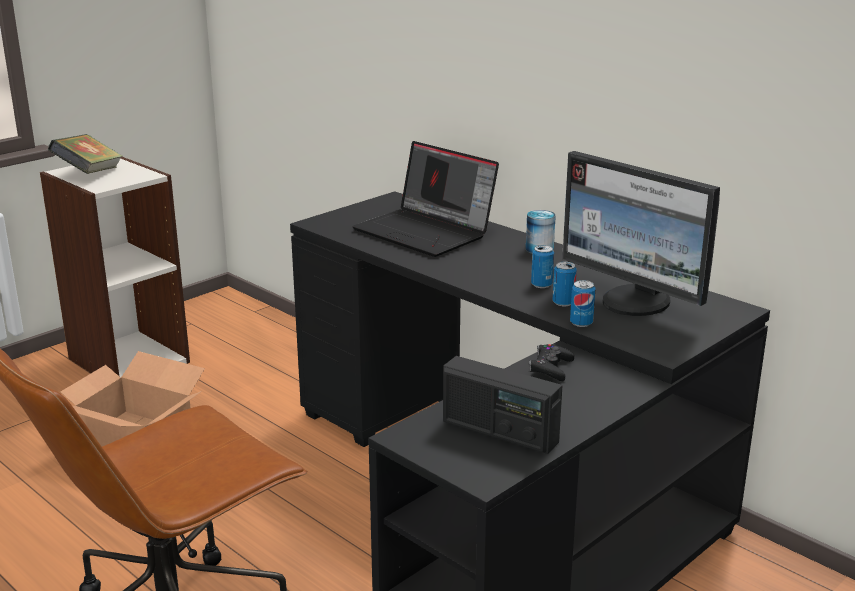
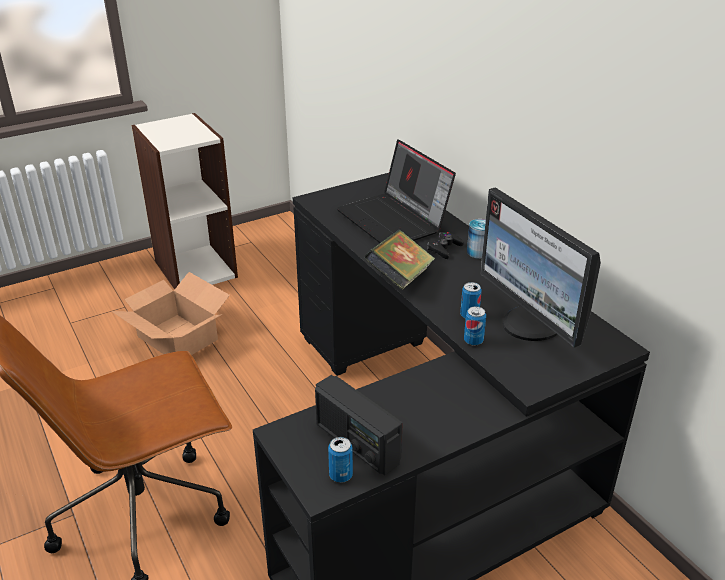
camera: 15 degrees right, 10 degrees up
(89, 174) = (164, 131): book -> book (400, 278)
(541, 285) = (461, 292): can -> can (340, 475)
(551, 368) = (432, 381): black game controller -> black game controller (444, 249)

